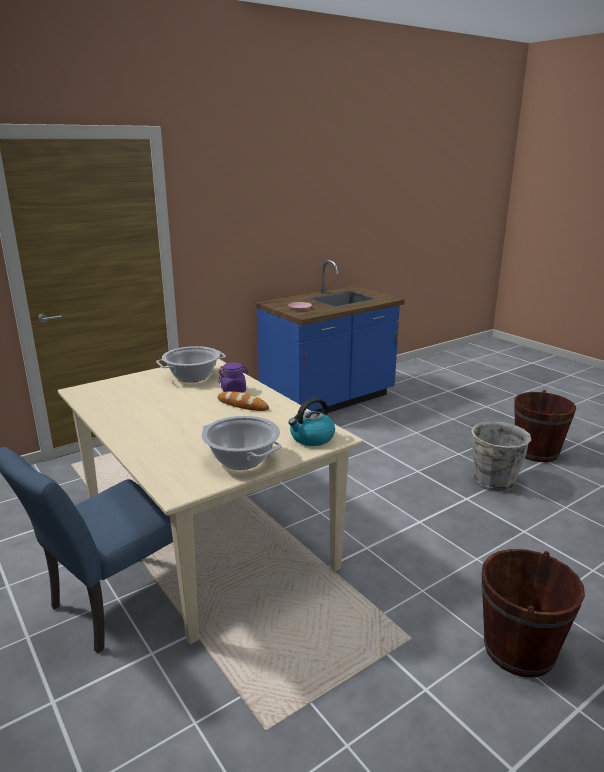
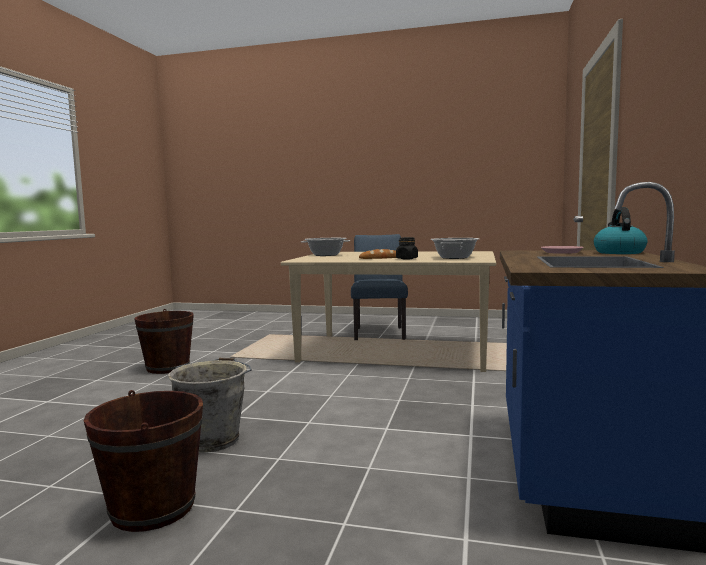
camera: 140 degrees right, 15 degrees down
(233, 390) = (407, 259): purple jar -> black jar
(311, 438) = (309, 259): kettle -> kettle (618, 252)

